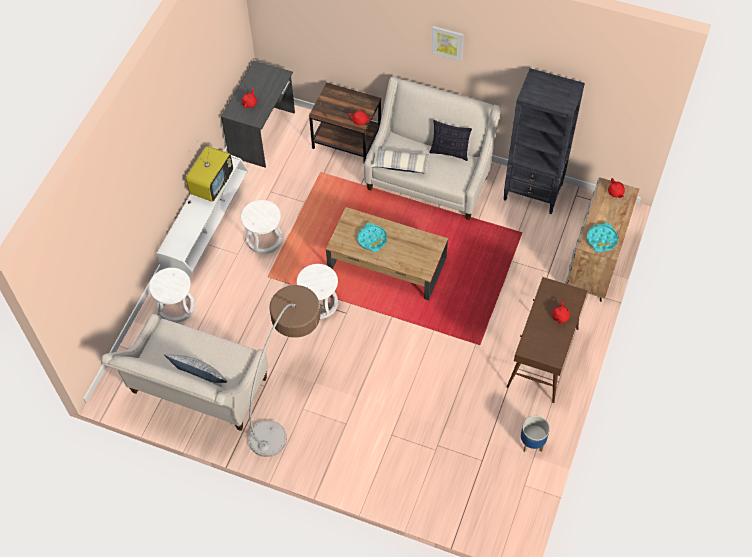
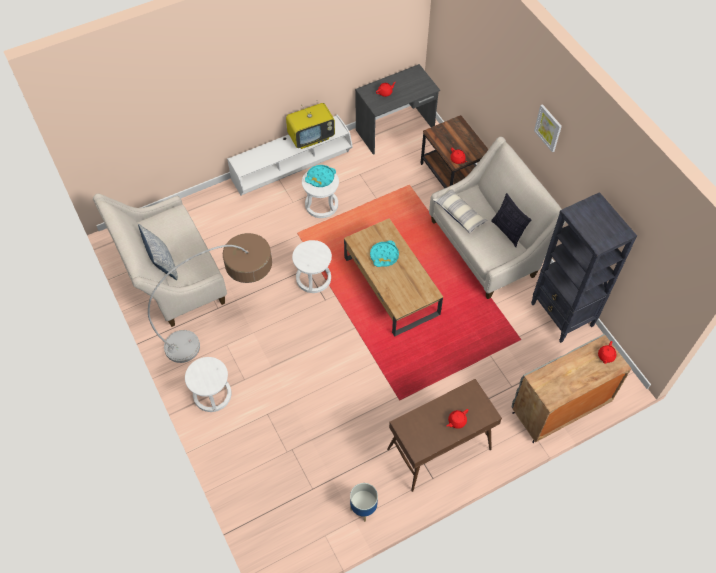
camera: 40 degrees right, 0 degrees up
(176, 307) = (217, 209): white stool -> white stool (212, 395)
(601, 239) = (553, 385): turquoise tray -> turquoise tray (320, 178)

